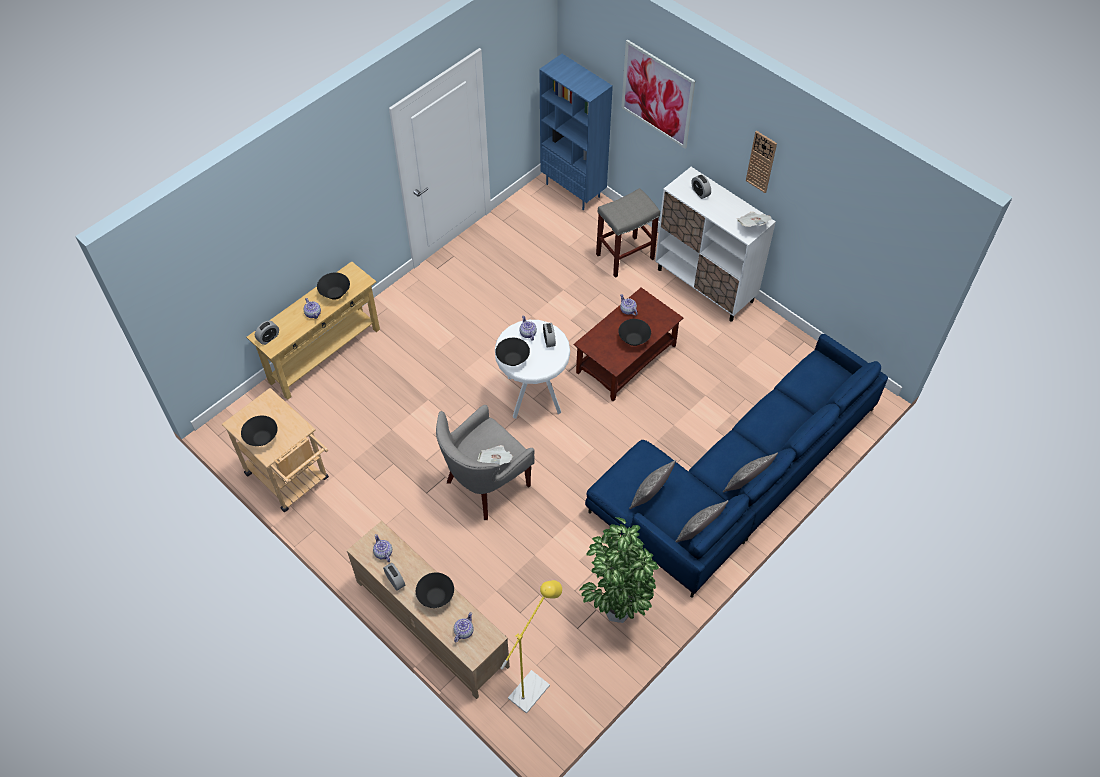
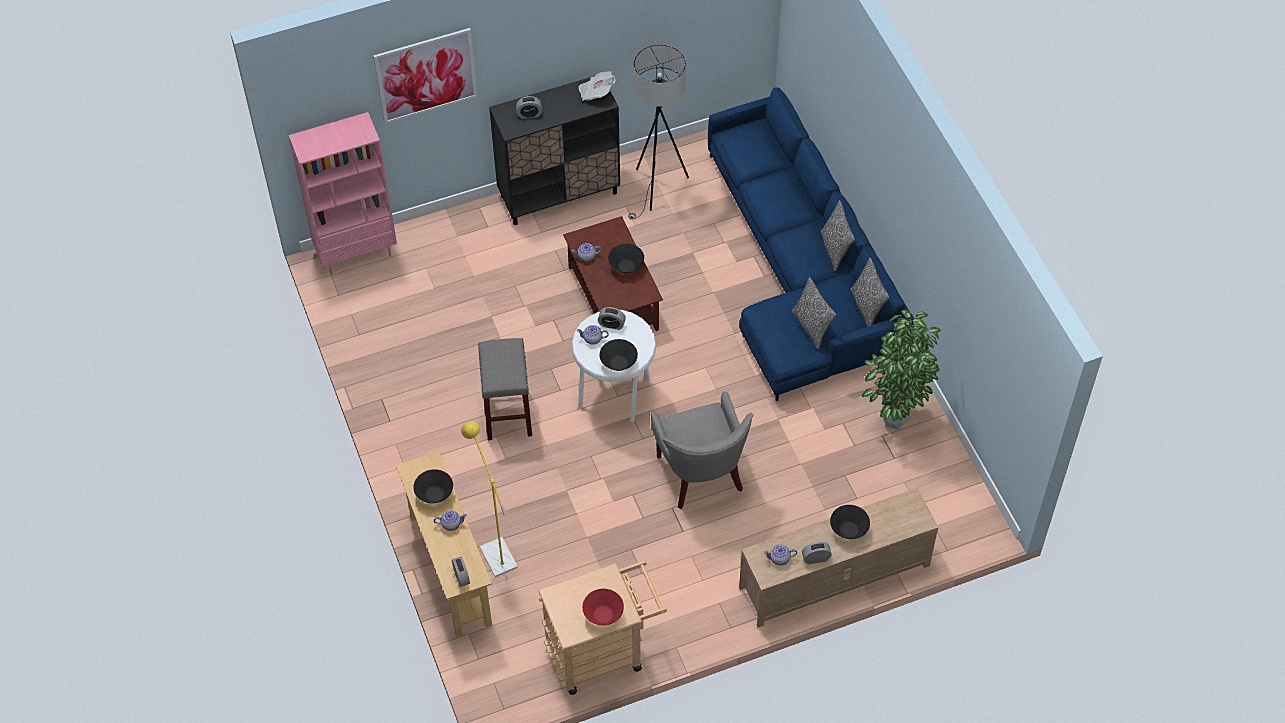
camera: 65 degrees left, 0 degrees up
(262, 438) = (603, 615): black bowl -> red bowl
(463, 631) = (895, 520): teapot -> none
(495, 461) = (716, 432): newspaper -> none
(533, 686) = (936, 515): yellow floor lamp -> yellow floor lamp (495, 551)
(573, 190) = (357, 253): blue bookcase -> pink bookcase
(625, 256) = (479, 244): grey stool -> grey stool (507, 413)
(705, 285) = (559, 194): white cabinet -> black cabinet
(753, 347) = (658, 189): none -> grey floor lamp
(761, 162) = (567, 36): wall clock -> none

